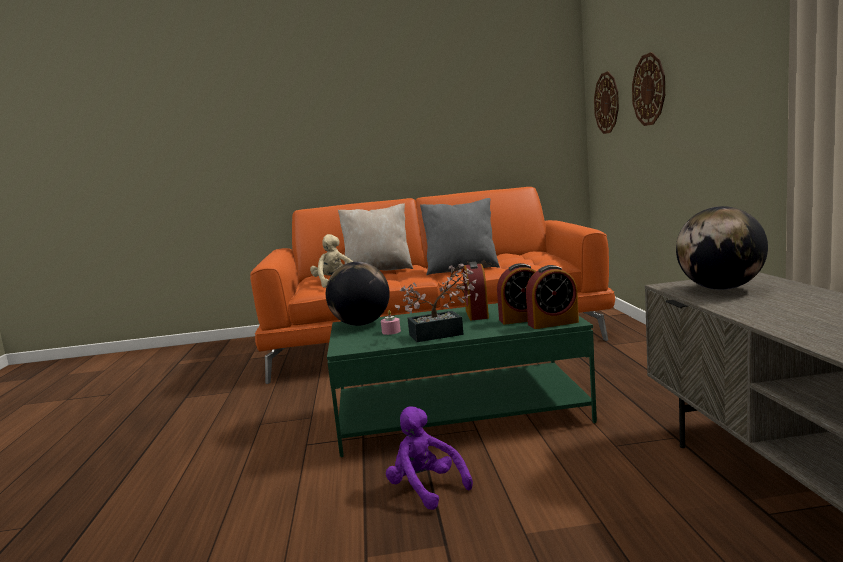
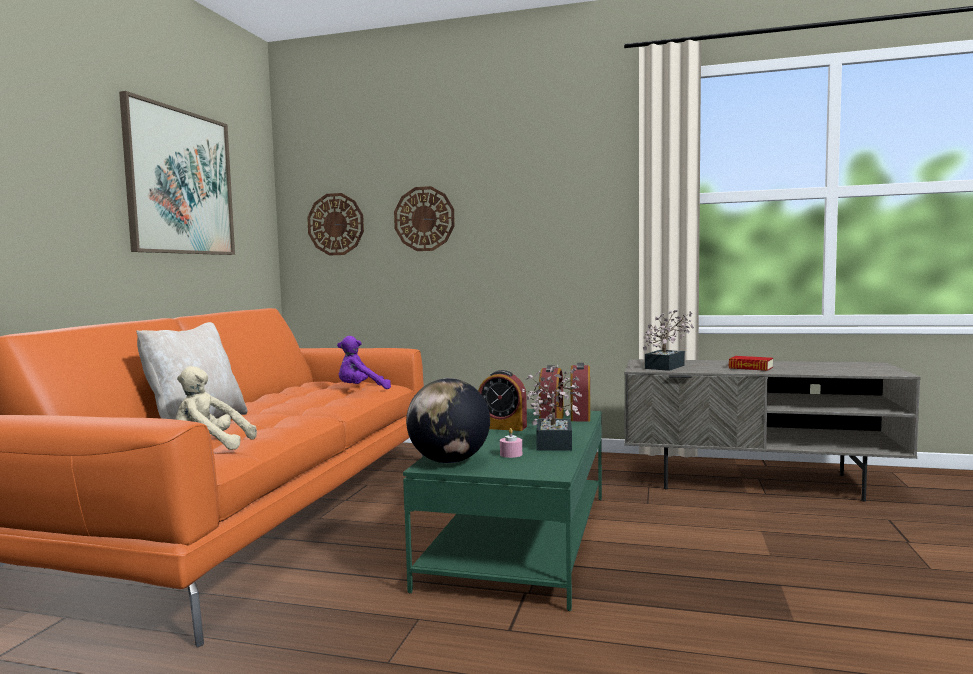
camera: 70 degrees left, 5 degrees down
(425, 489) = (678, 578): purple plush toy -> purple plush toy (361, 390)
(461, 94) = (180, 182): none -> picture
(461, 269) = (315, 404): grey pillow -> none
(720, 289) = (667, 366): globe -> potted plant
(794, 314) = (750, 368): none -> book

